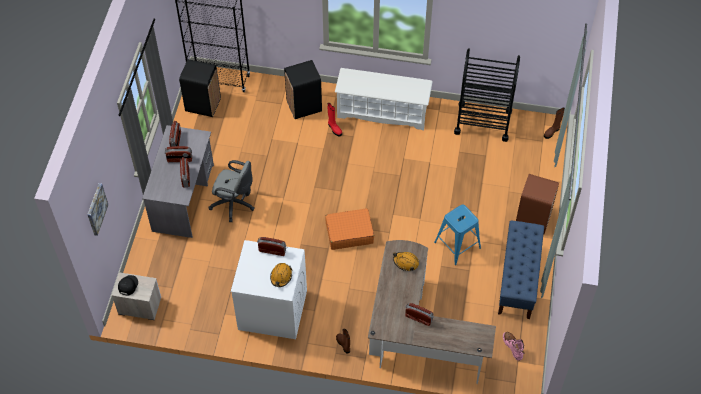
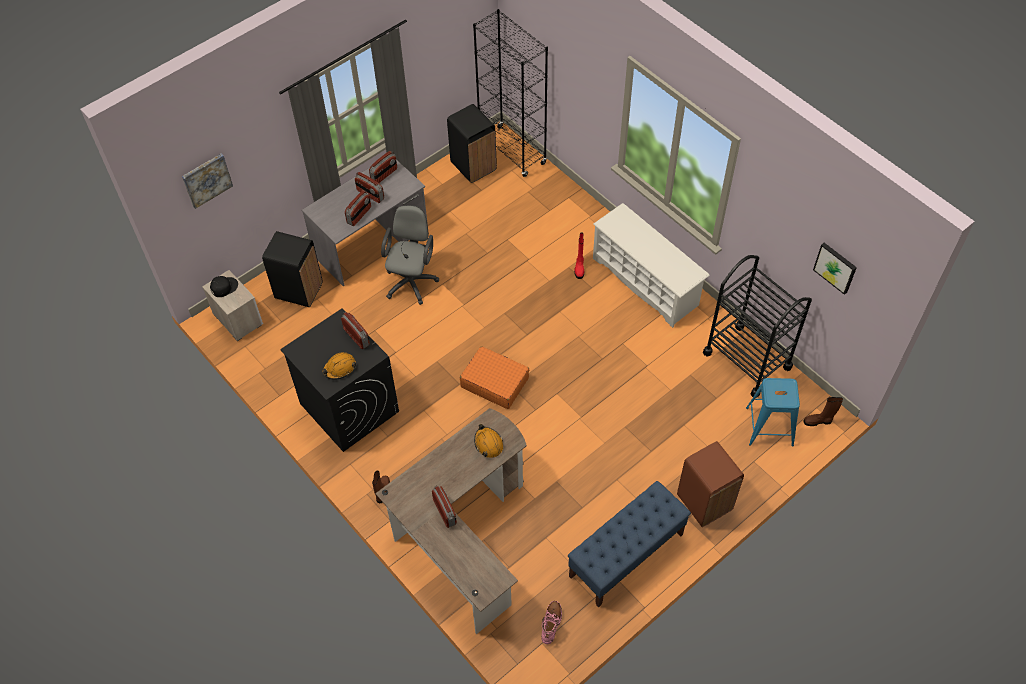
camera: 40 degrees right, 0 degrees up
(234, 204) = (412, 280): grey office chair -> grey office chair turned 135 degrees counterclockwise
(272, 310) = (348, 407): white washing machine -> black washing machine
(303, 106) = (569, 226): black trash can -> black trash can (299, 290)
(457, 245) = (594, 472): blue stool -> blue stool (769, 427)
(532, 26) = (835, 267): none -> picture

